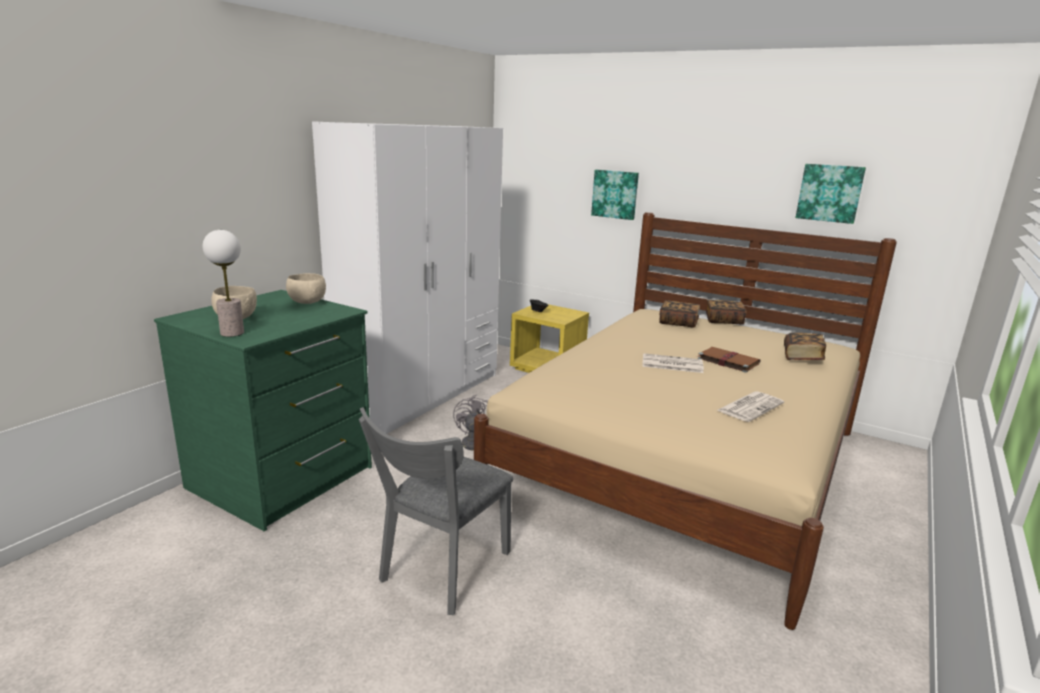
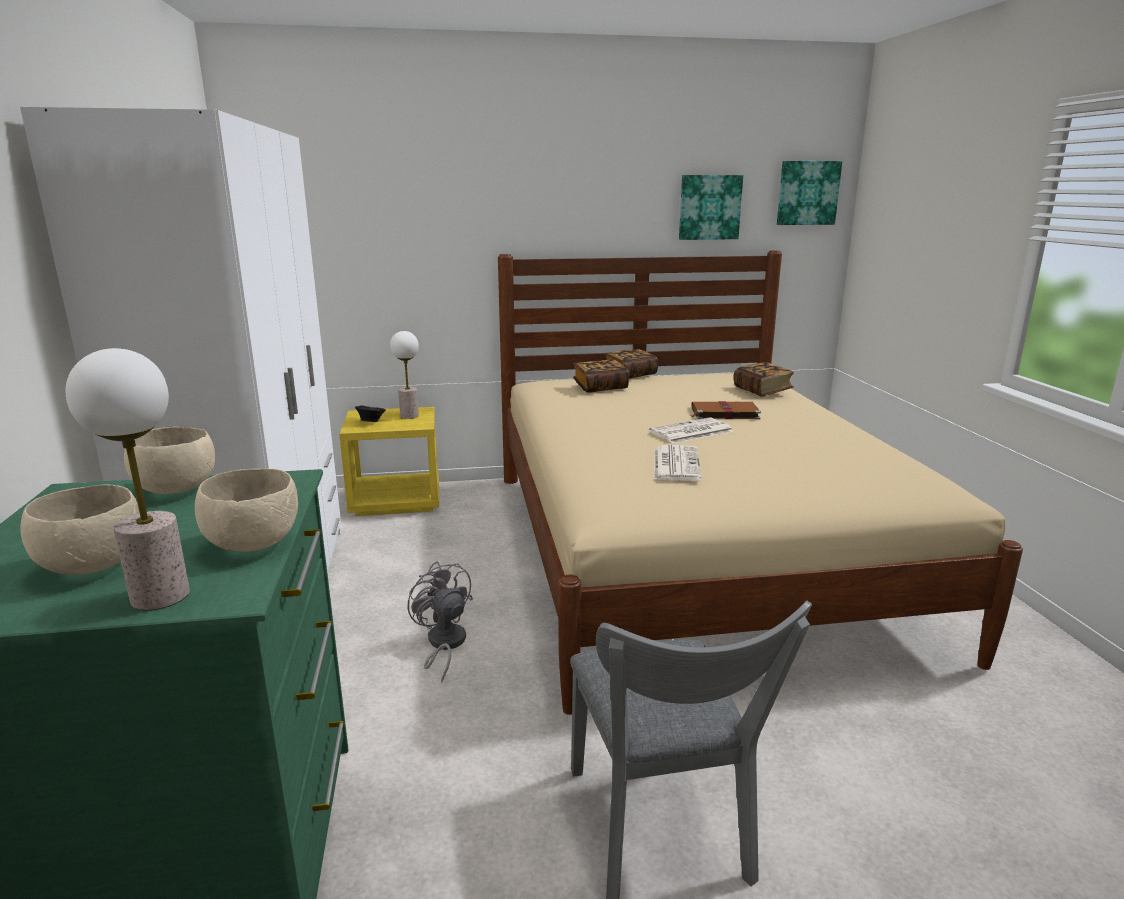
camera: 40 degrees left, 0 degrees up
(287, 328) = (255, 543): none -> beige bowl
(564, 314) = (409, 416): none -> table lamp
(615, 194) = (447, 234): picture -> picture (807, 193)
(750, 407) = (834, 451): newspaper -> newspaper (675, 464)

